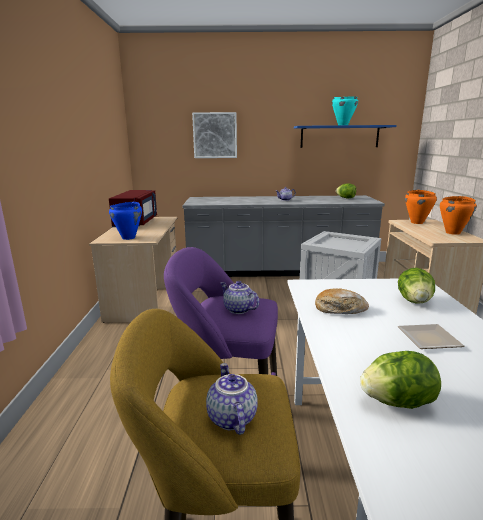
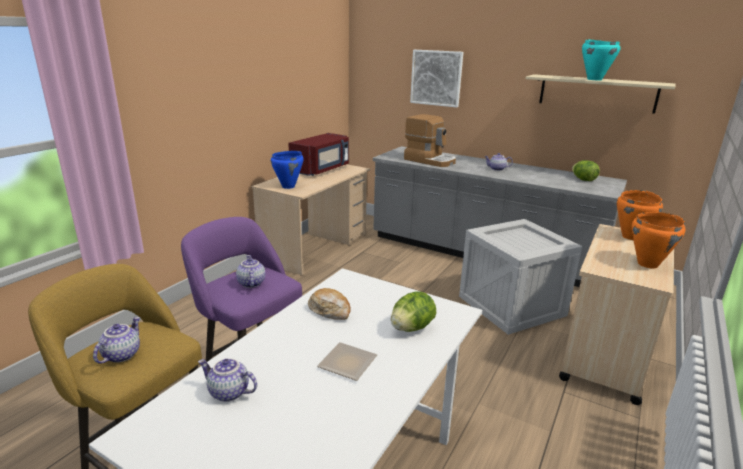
camera: 30 degrees right, 5 degrees up
(230, 201) = (430, 160): none -> coffee machine
(339, 136) = (597, 93): blue shelf -> beige shelf
(397, 402) = (228, 393): lettuce -> teapot

